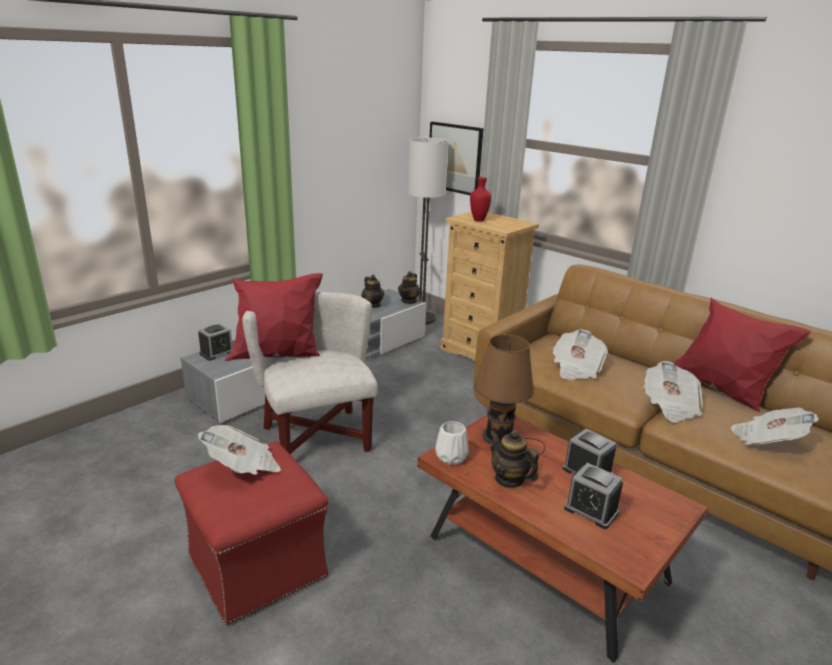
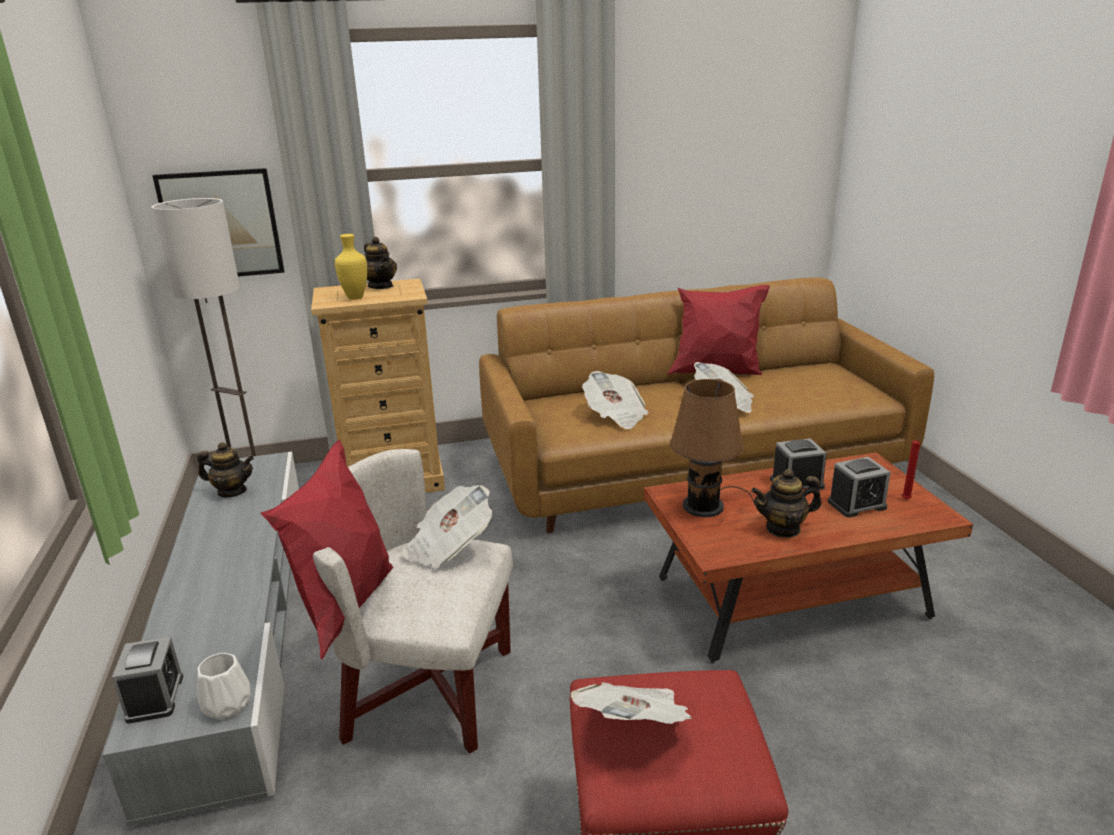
camera: 55 degrees left, 0 degrees up
(409, 301) = (267, 461): teapot -> teapot (381, 286)
(451, 457) = (719, 548): white vase -> white vase (227, 704)
(478, 220) = (354, 297): red vase -> yellow vase
(637, 540) = (907, 500): none -> red candle
(766, 441) = (806, 390): newspaper -> newspaper (448, 547)

